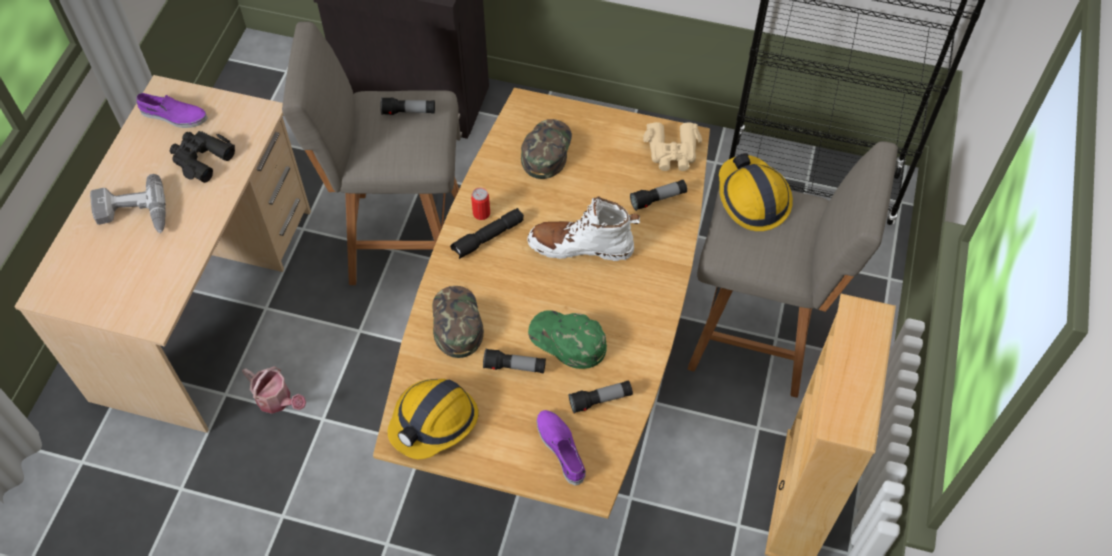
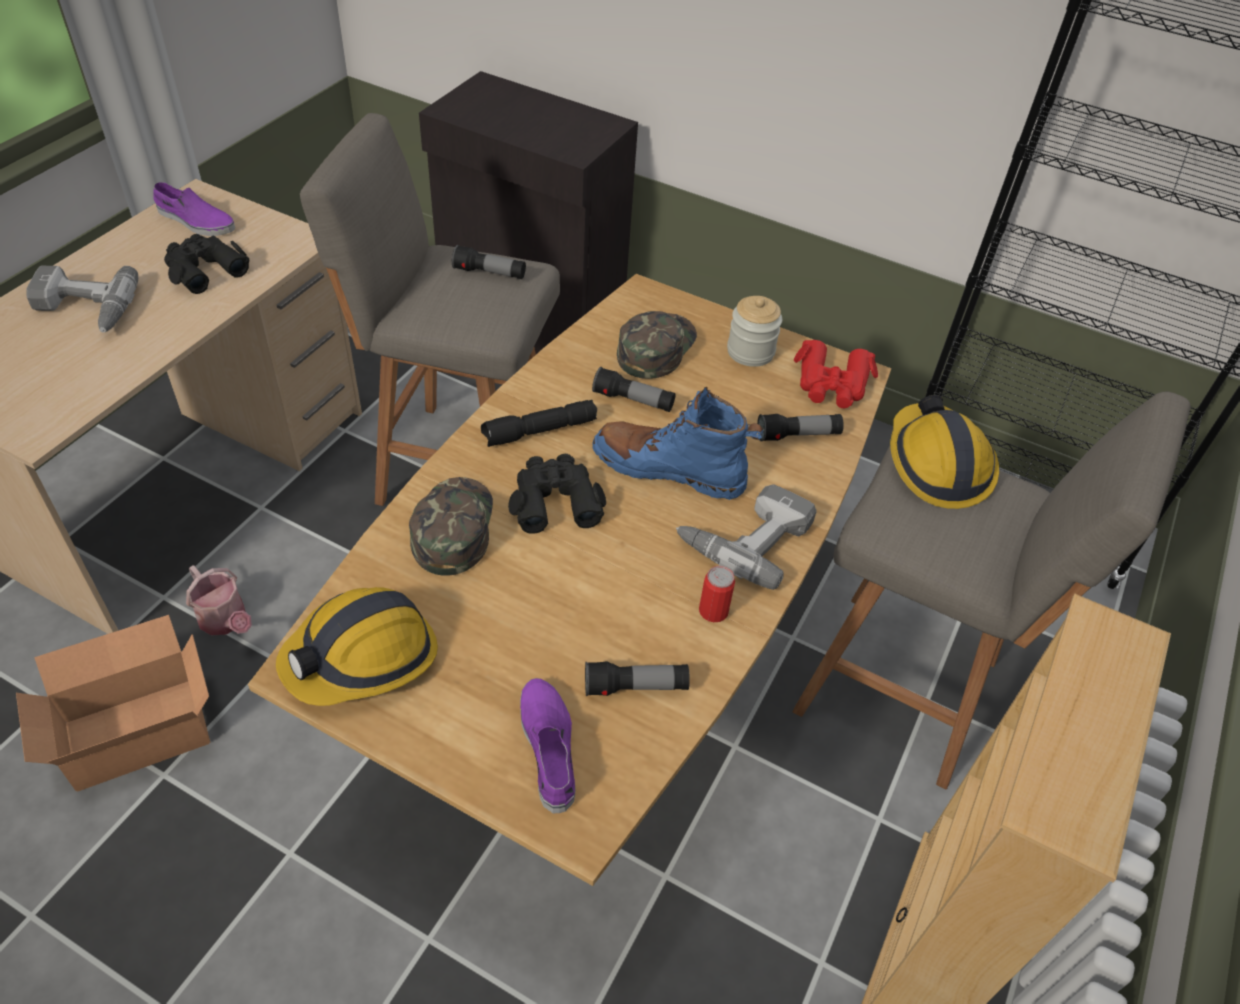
camera: 10 degrees right, 10 degrees down
(248, 491) = (133, 729): none -> cardboard box
(481, 213) = (541, 401): can -> can (713, 611)
(514, 287) = (555, 500): none -> black binoculars
(514, 367) = (517, 607): flashlight -> flashlight (633, 400)
(567, 341) = (609, 589): green cap -> none
(581, 246) = (669, 469): white boot -> blue boot
(611, 138) = (750, 352): none -> jar
(641, 284) = (745, 537): none -> power drill
(672, 152) = (832, 384): beige binoculars -> red binoculars

